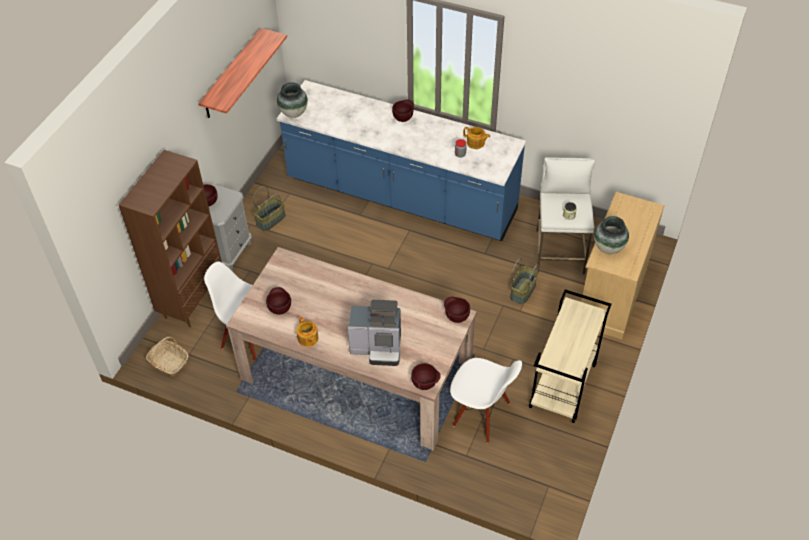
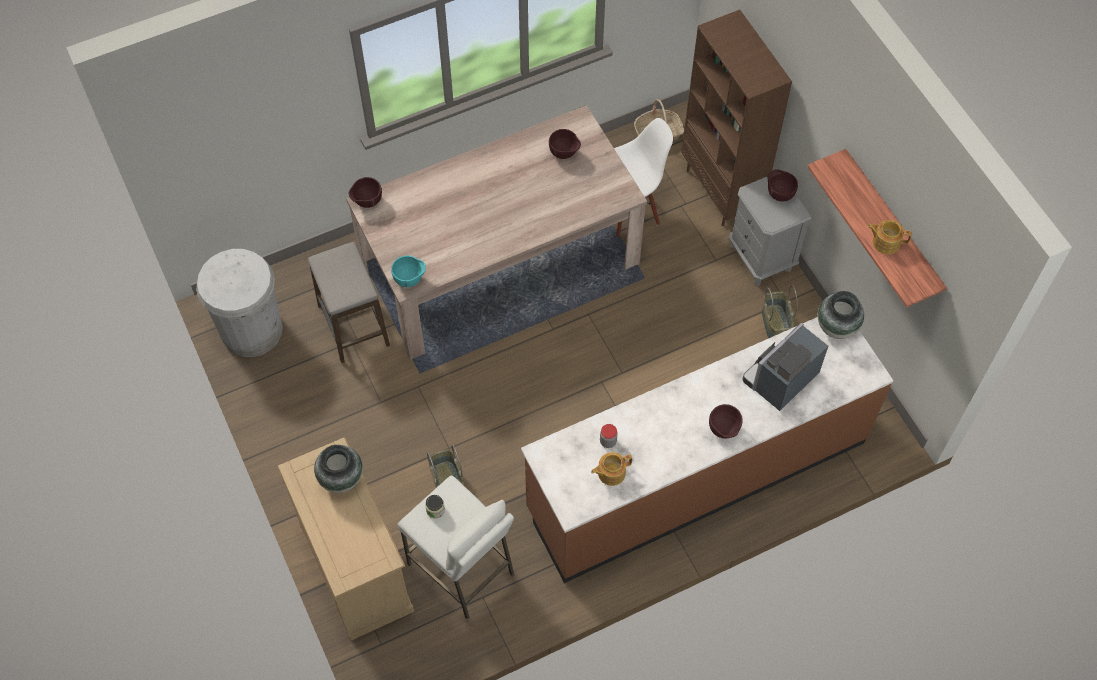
camera: 130 degrees right, 10 degrees up
(308, 339) = (508, 153): teapot -> teapot (885, 242)
(378, 347) = (442, 196): coffee machine -> coffee machine (780, 380)
(401, 197) = (696, 475): blue counter -> brown counter
(456, 317) = (410, 280): brown bowl -> turquoise bowl
(481, 415) = (353, 325): white chair -> stool
(545, 469) = (251, 330): none -> white trash can
(563, 386) = (308, 417): beige cart -> none

